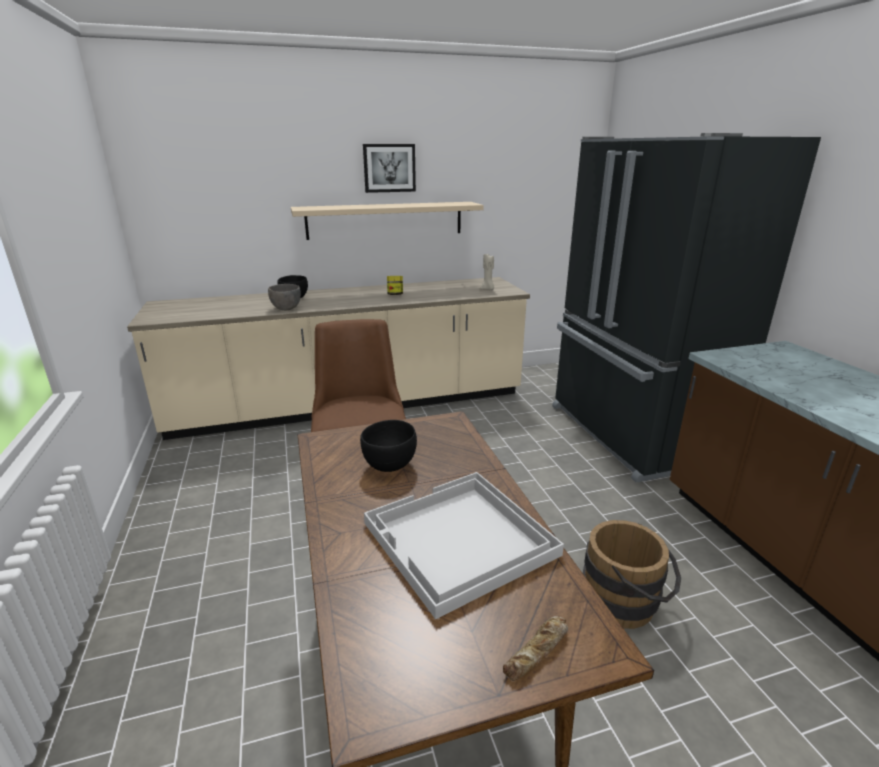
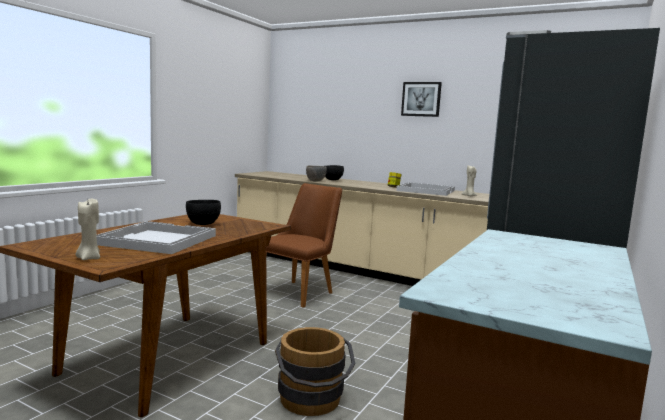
camera: 45 degrees right, 15 degrees down
(385, 220) = (414, 137): beige shelf -> none
(434, 291) = (425, 190): none -> white tray
(537, 651) = (89, 258): bread -> beige candle

